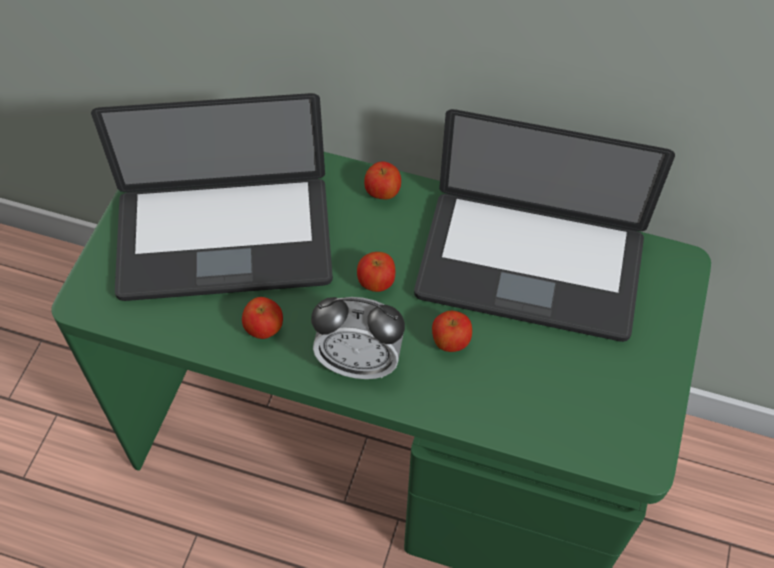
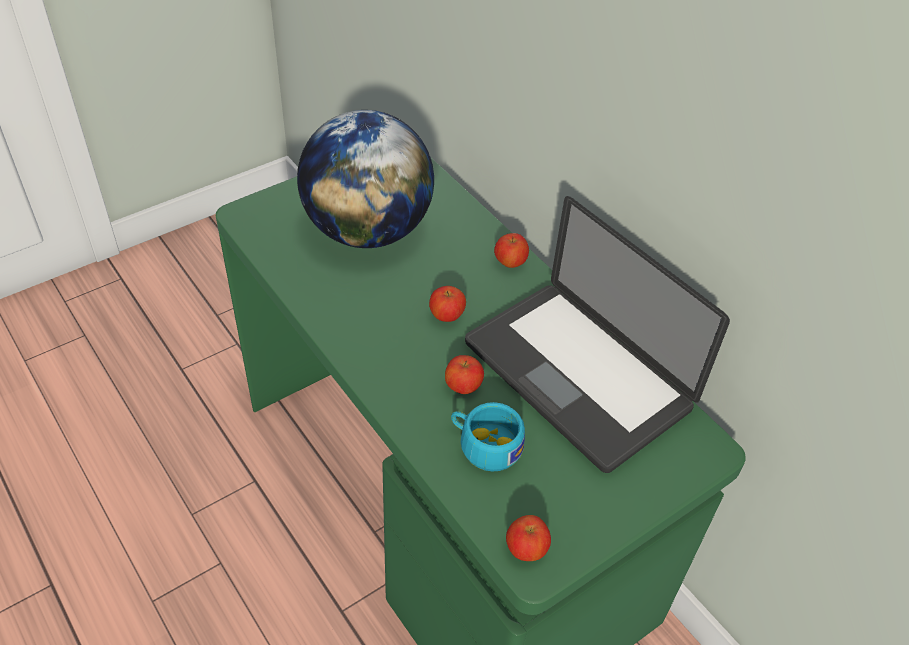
camera: 35 degrees right, 10 degrees down
(225, 240) = (367, 230): laptop -> globe
(264, 328) = (339, 298): apple -> apple (526, 549)
(359, 361) = (383, 358): alarm clock -> none
(514, 383) = (484, 445): none -> turquoise cup

